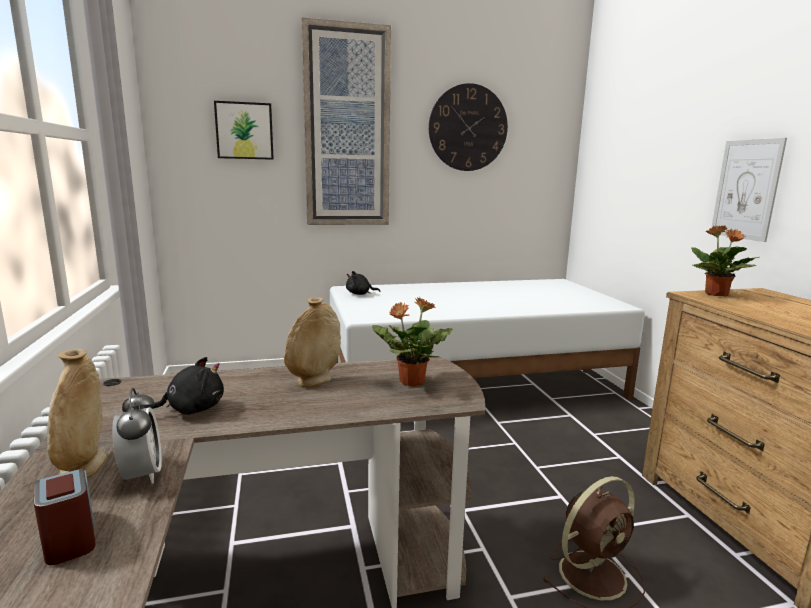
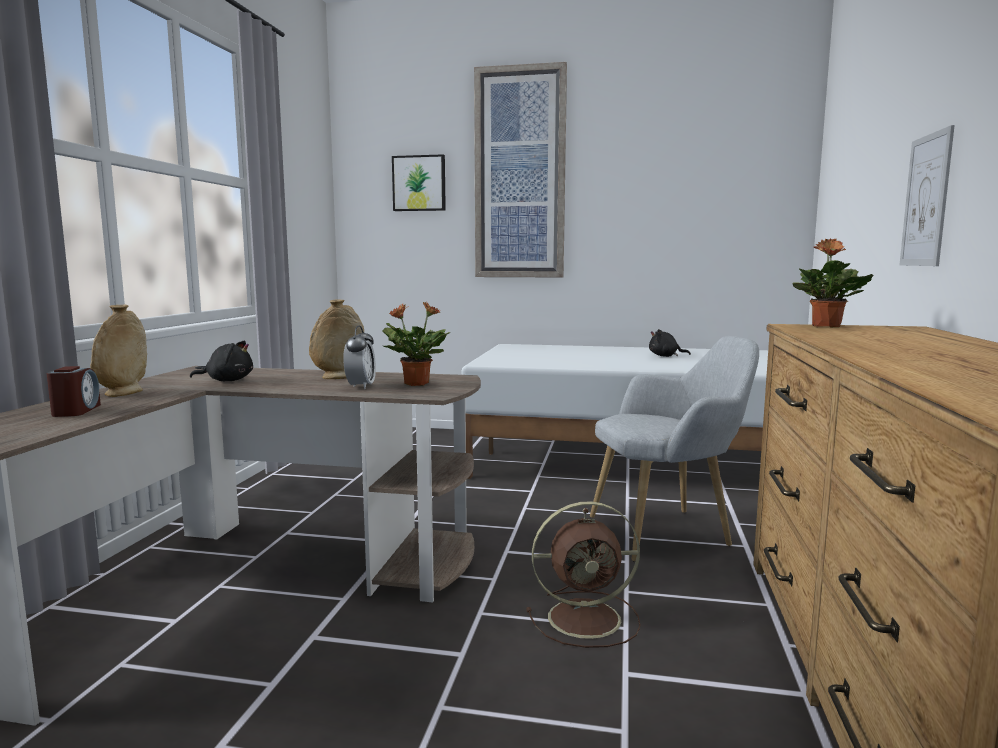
camera: 25 degrees right, 5 degrees down
(142, 475) = (148, 398): alarm clock -> alarm clock (360, 386)
(360, 294) = (515, 349): black plush toy -> black plush toy (665, 356)
(468, 128) = (660, 165): wall clock -> none
(559, 454) = (668, 532): none -> grey armchair

